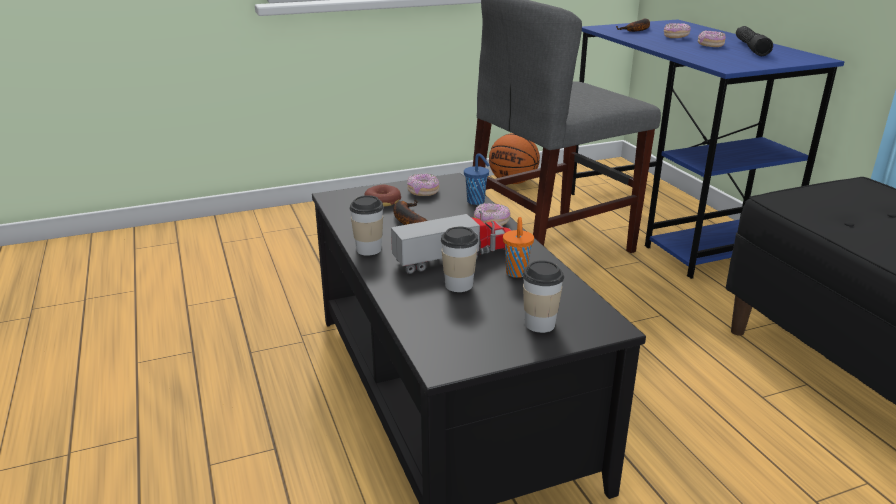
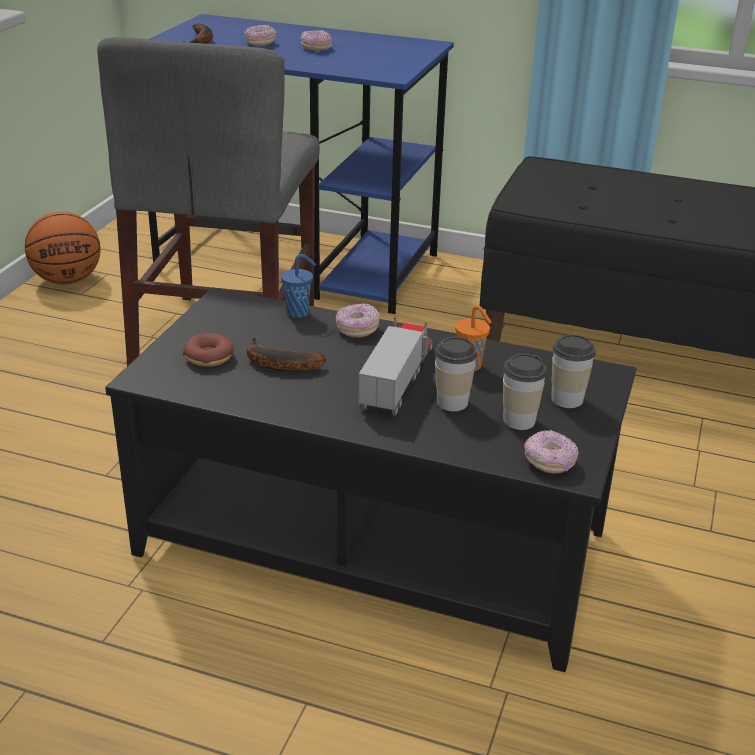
camera: 50 degrees left, 5 degrees up
(368, 249) = (309, 414): cup -> cup (519, 420)
(423, 192) = (226, 326): donut -> donut (549, 462)
(750, 48) = (356, 43): black flashlight -> none

